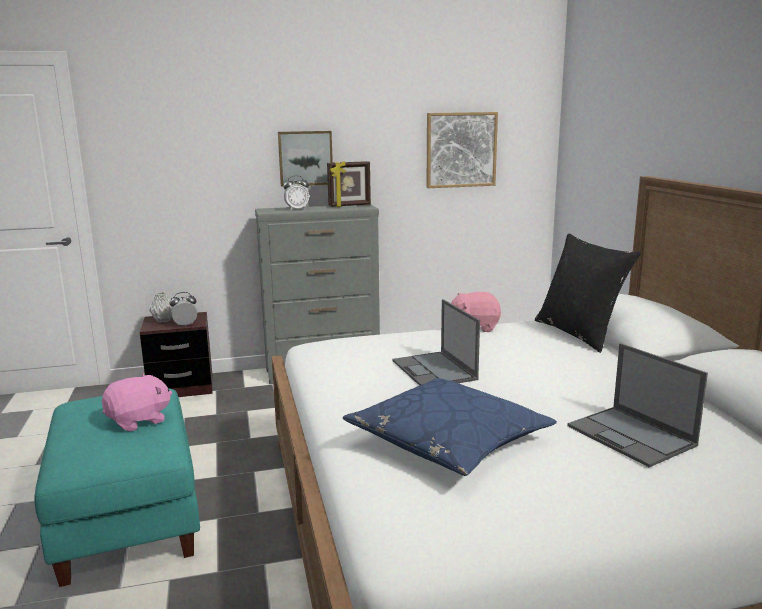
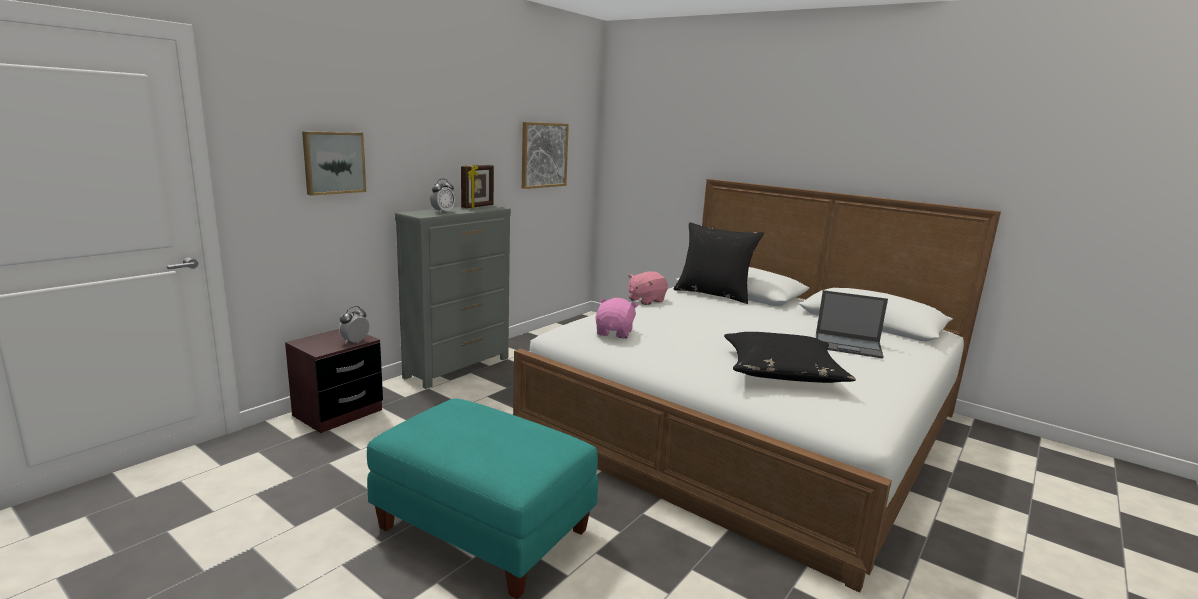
camera: 40 degrees left, 0 degrees up
(139, 421) = (504, 426): pink plush toy -> pink plush toy (615, 333)
(163, 320) = (318, 342): grey vase -> none
(305, 158) = (434, 161): picture -> picture (333, 162)
(434, 370) = (687, 332): laptop -> none
(448, 441) = (781, 371): blue pillow -> black pillow

